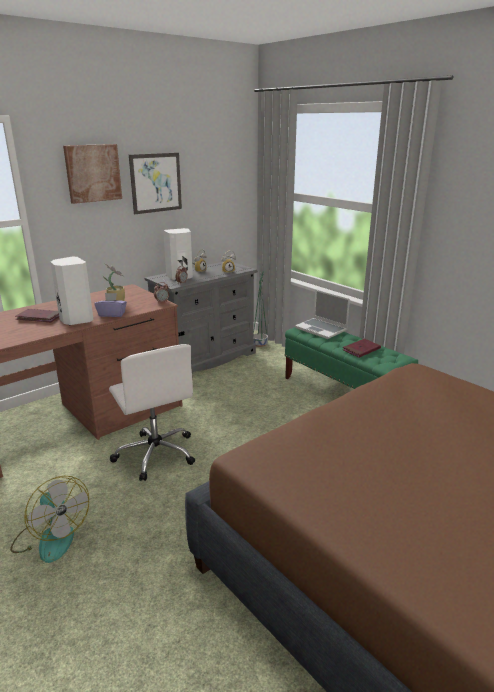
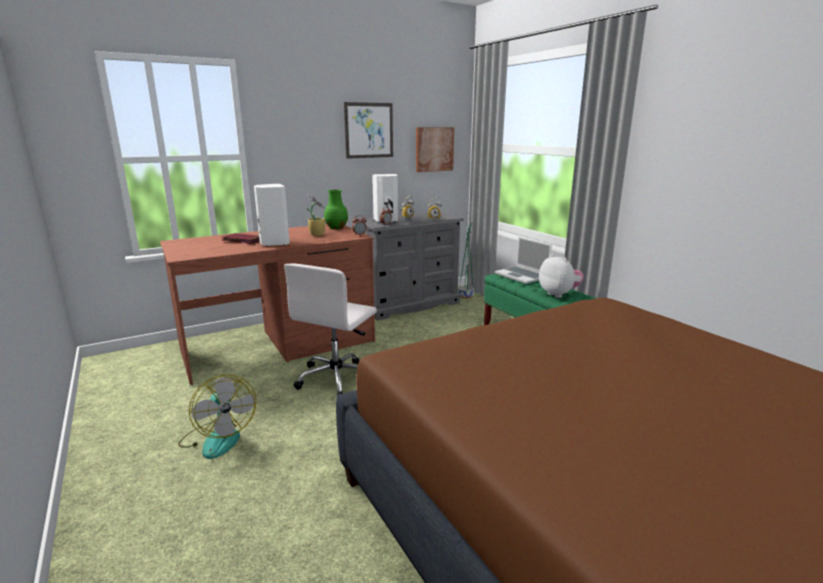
camera: 10 degrees right, 5 degrees down
(93, 173) = (309, 117): picture -> picture (434, 149)
(112, 314) = (309, 241): purple tissue box -> none
(133, 292) = (336, 228): none -> green vase
(155, 453) = (337, 378): white office chair -> white office chair turned 45 degrees clockwise
(361, 350) = (559, 294): red book -> plush toy

